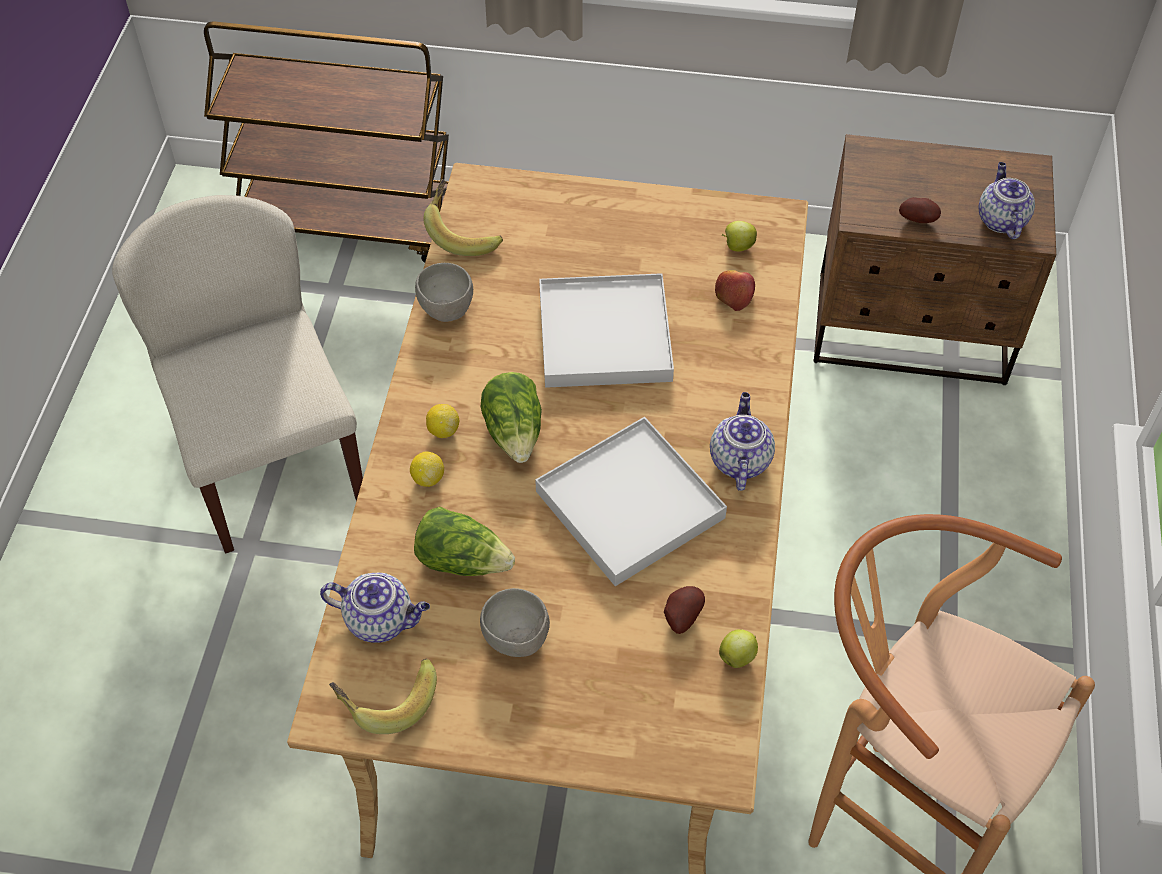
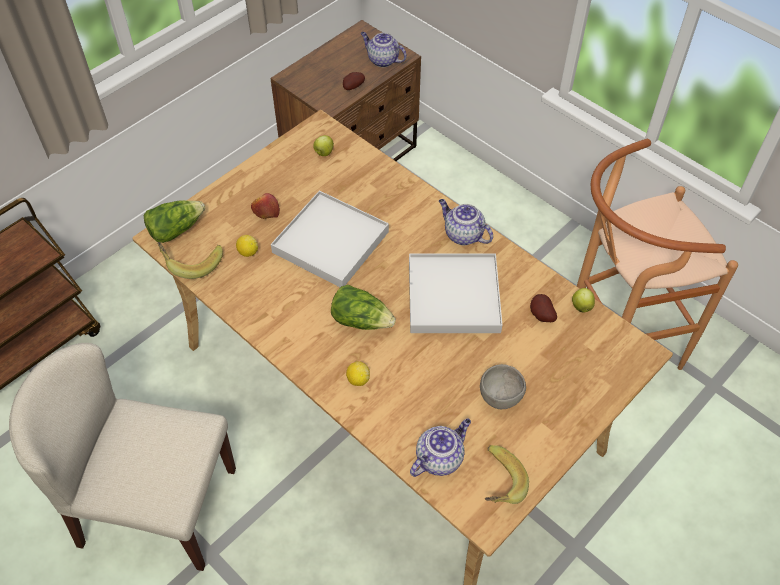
camera: 55 degrees left, 0 degrees up
(443, 430) = (330, 353): lemon -> lemon (248, 252)
(445, 309) = (242, 303): grey bowl -> none
(462, 559) = (429, 393): lettuce -> lettuce (176, 229)
(734, 294) = (354, 173): apple -> apple (265, 211)

